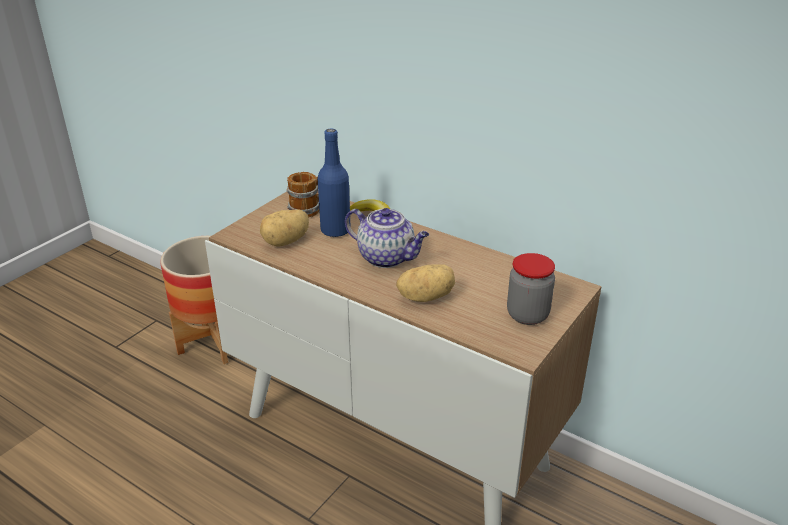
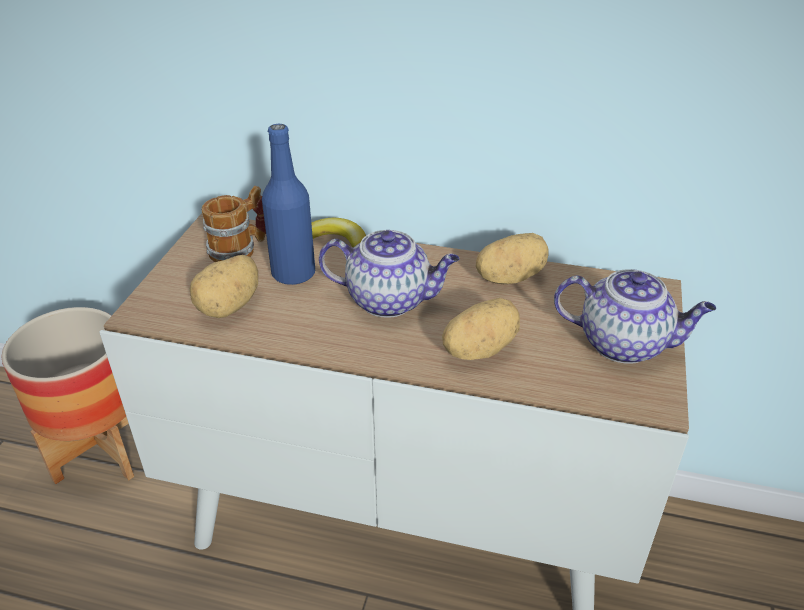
camera: 20 degrees left, 5 degrees up
(476, 260) = (509, 277): none -> potato
(527, 315) = (624, 344): jar -> teapot

